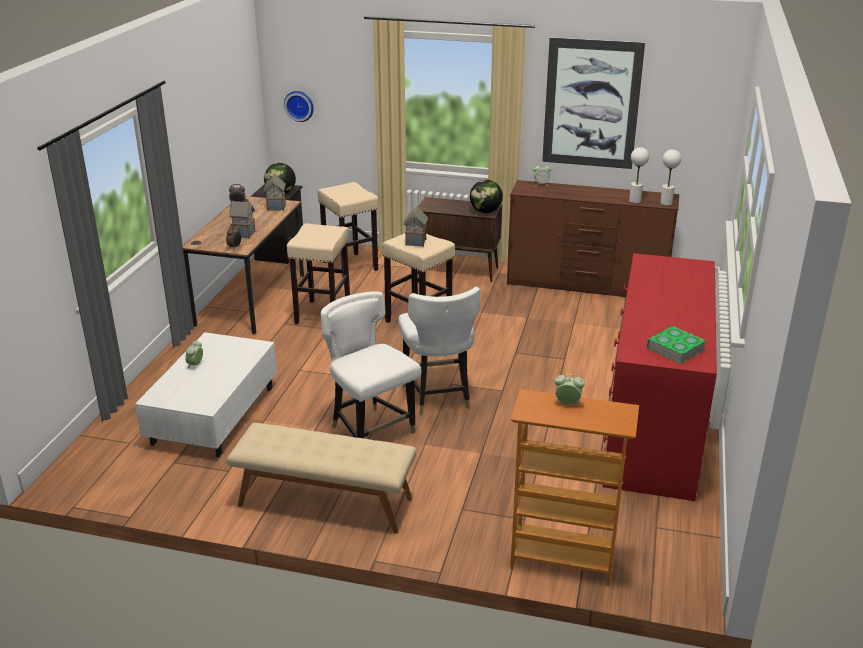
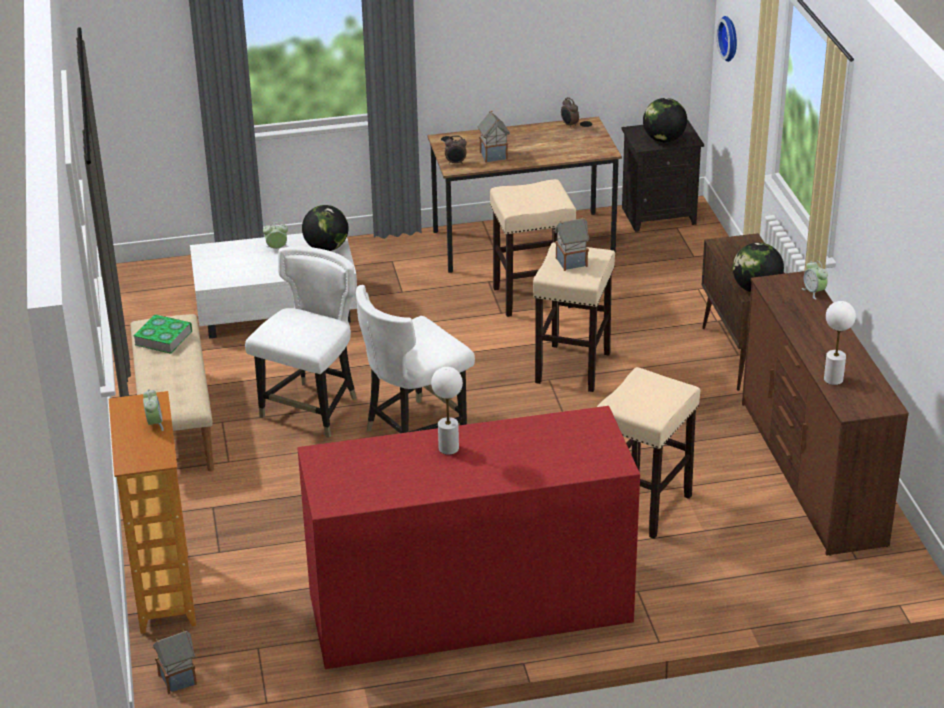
camera: 65 degrees right, 5 degrees up
(223, 345) = (326, 248): none -> globe
(276, 207) = (586, 148): toy house -> toy house (178, 679)
(351, 266) = (673, 274): beige stool -> beige stool (643, 507)
(591, 104) = (894, 213): picture -> none
(666, 203) = (853, 407): white table lamp -> white table lamp (448, 448)
(675, 349) = (352, 481): book -> book (163, 338)

